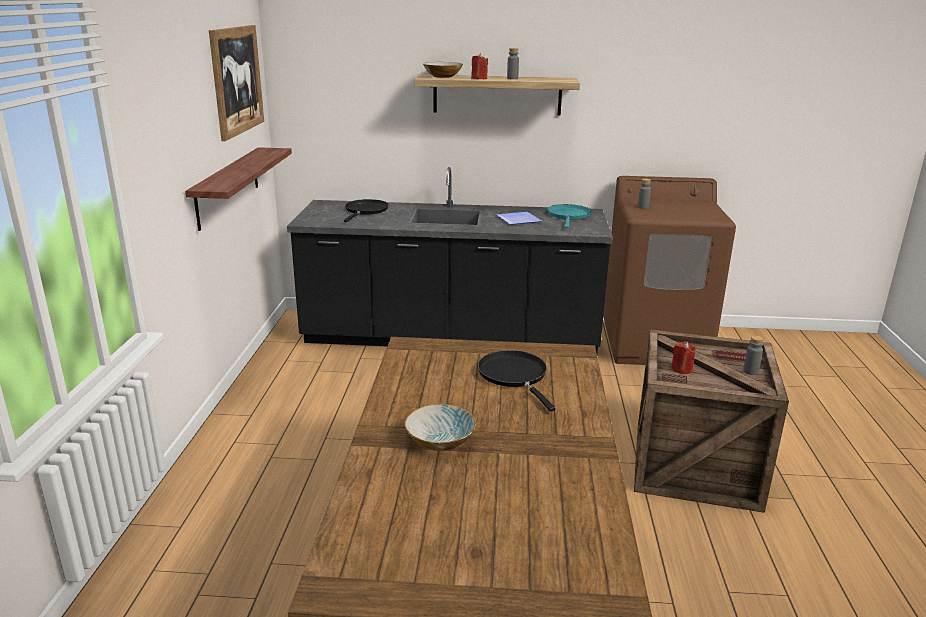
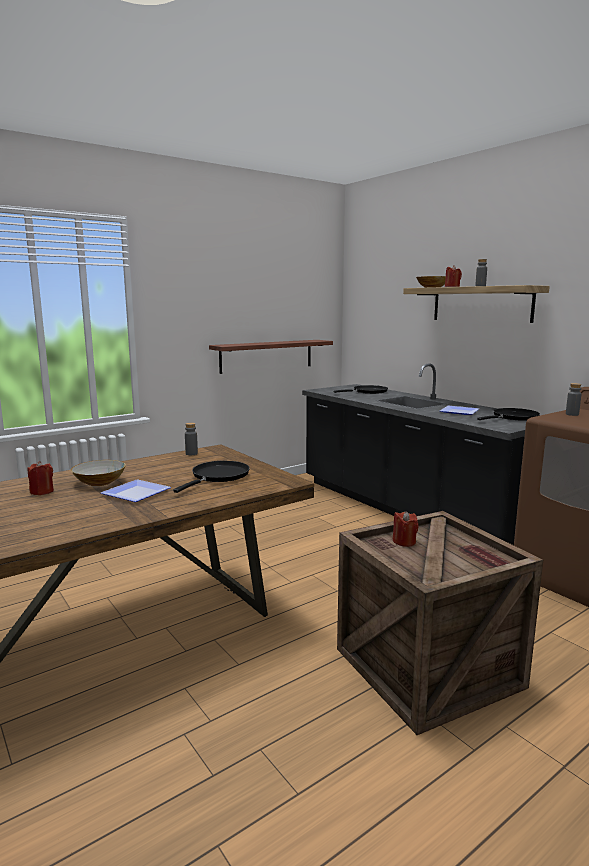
camera: 50 degrees right, 10 degrees down
(237, 80) = (296, 290): picture -> none
(425, 486) = (42, 492): none -> red candle
(512, 433) = (134, 493): none -> plate
(568, 216) = (513, 417): turquoise frying pan -> black frying pan
(750, 371) = (466, 569): grey bottle -> grey bottle (191, 453)

